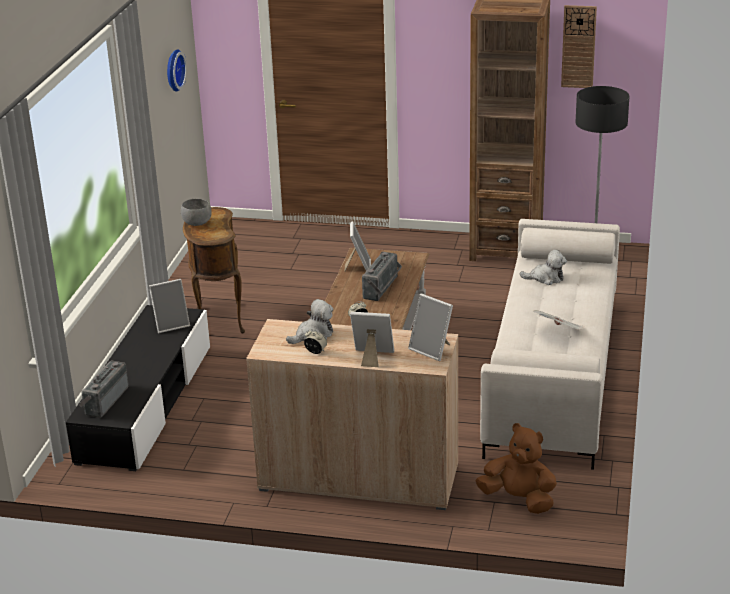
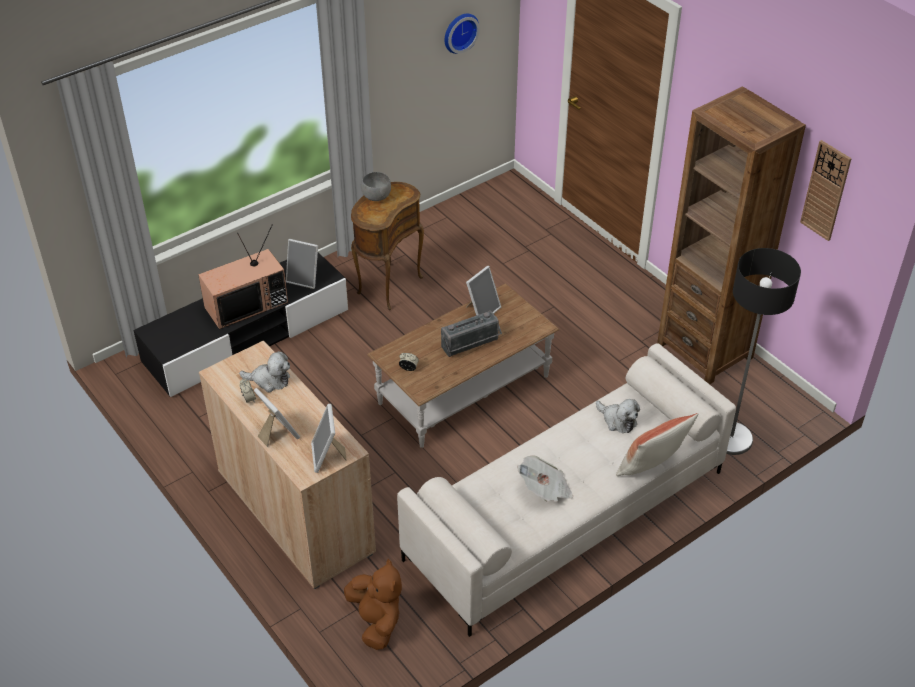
camera: 40 degrees right, 15 degrees up
(104, 400) = (177, 326): radio -> none
(145, 360) = (246, 304): none -> television
(604, 289) = (651, 467): none -> pillow

